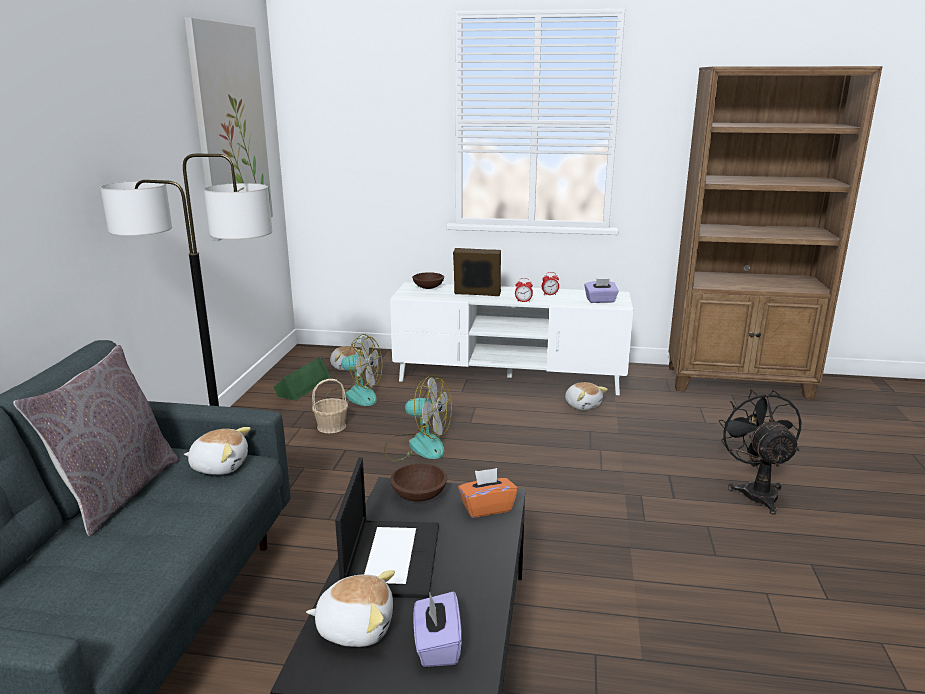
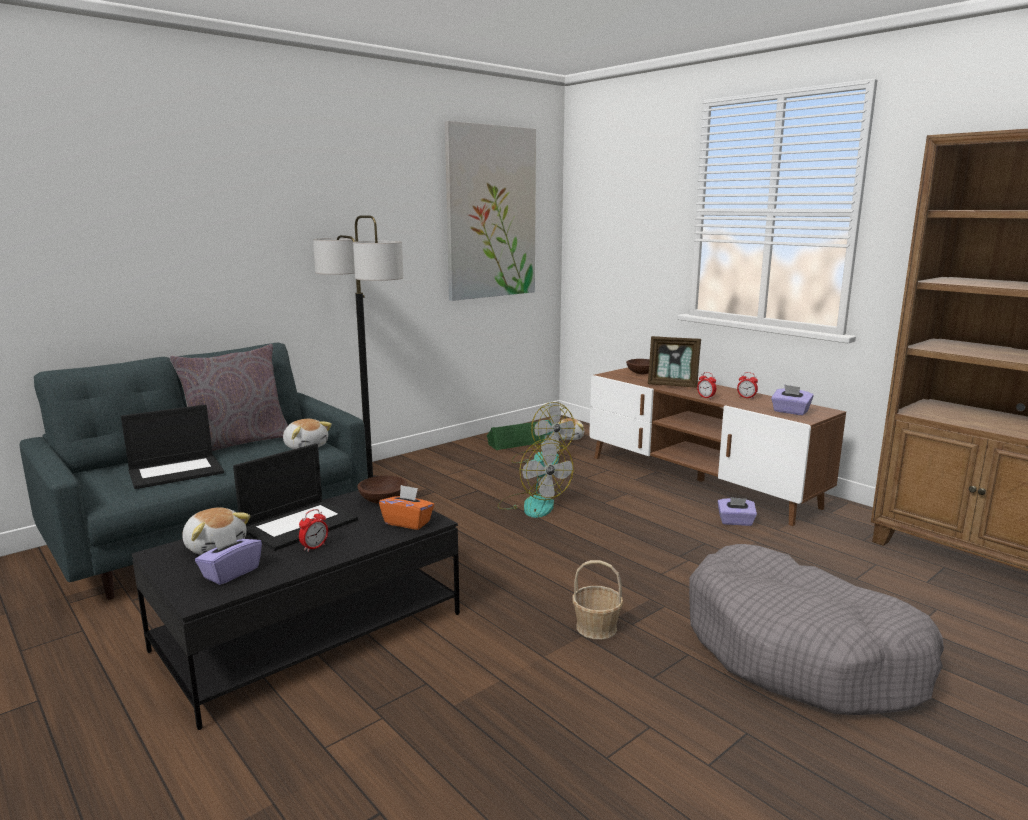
camera: 40 degrees right, 5 degrees down
(115, 563) = (177, 471): none -> laptop
(331, 426) = (493, 473): basket -> basket (596, 627)
(458, 574) = (314, 547): none -> alarm clock
(476, 295) = (673, 385): picture frame -> picture frame turned 150 degrees clockwise
(509, 377) = (699, 481): white tv stand -> brown tv stand
(583, 405) = (735, 522): plush toy -> purple tissue box
(755, 491) = (801, 652): black fan -> grey dog bed

